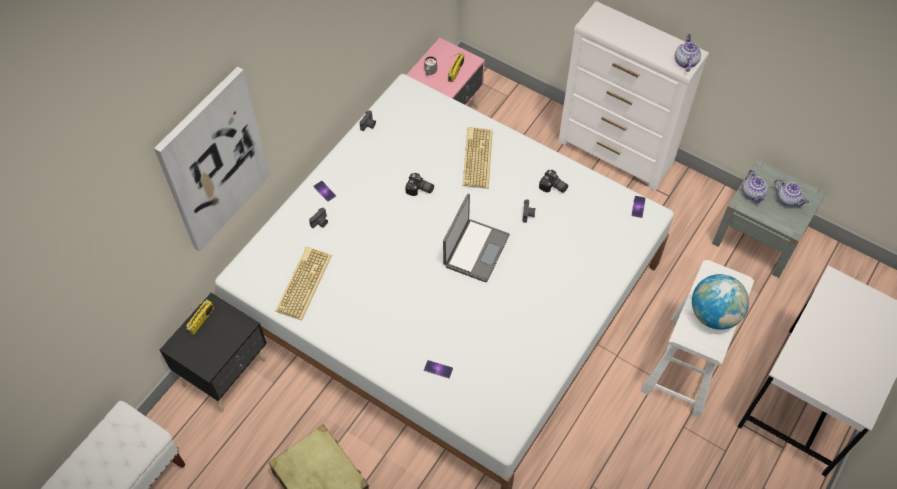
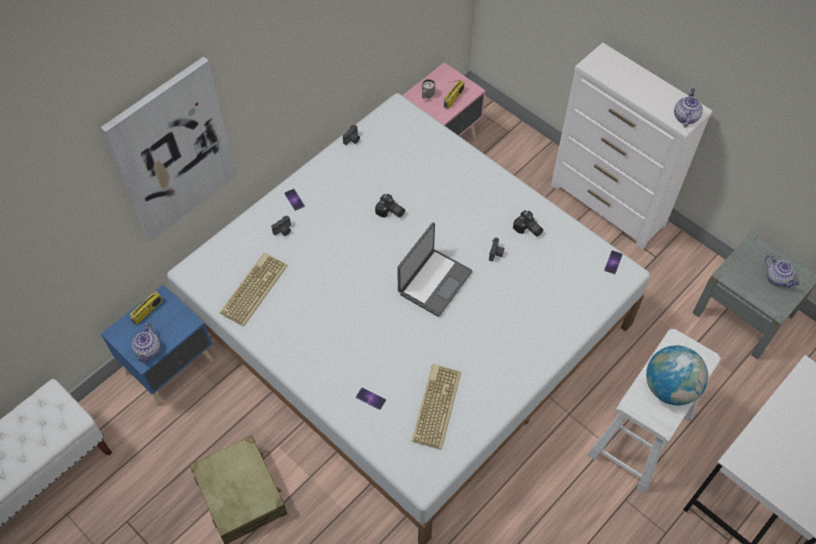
camera: 10 degrees right, 0 degrees up
(227, 372) = (172, 367): black nightstand -> blue nightstand
(476, 157) = (454, 187): keyboard -> keyboard (435, 405)
(753, 194) = (741, 267): teapot -> teapot (148, 350)

